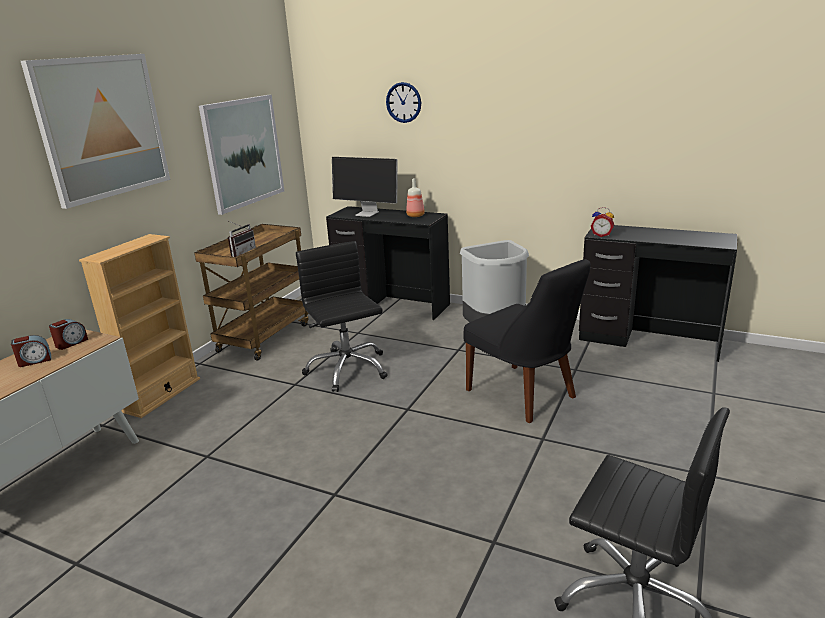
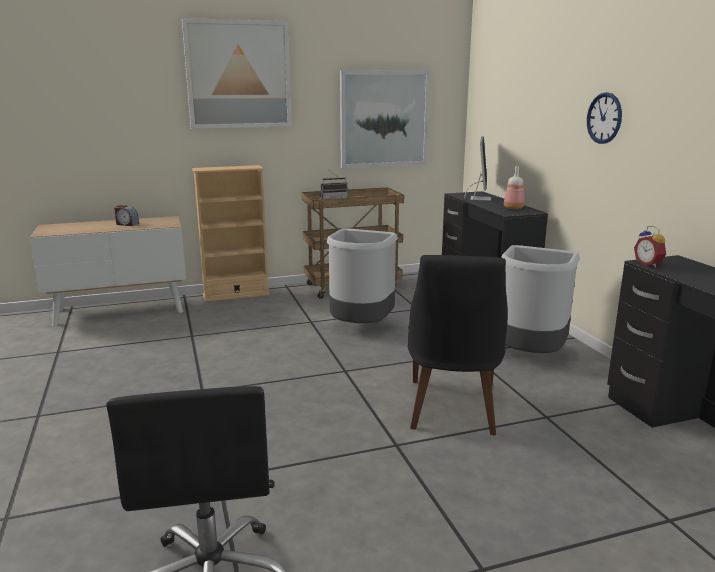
camera: 45 degrees right, 5 degrees down
(71, 343) = (157, 222): alarm clock -> none
(347, 369) = (360, 328): black office chair -> grey trash can
(368, 213) = (480, 198): monitor -> monitor turned 150 degrees counterclockwise
(403, 102) = (534, 85): wall clock -> wall clock (604, 118)

